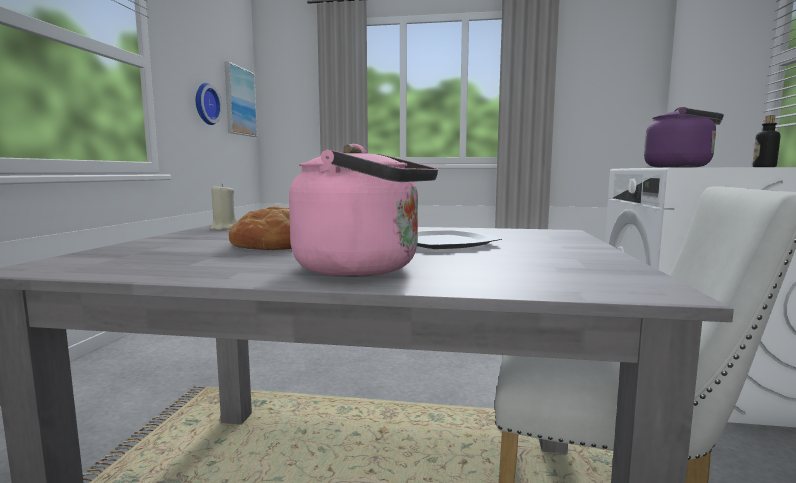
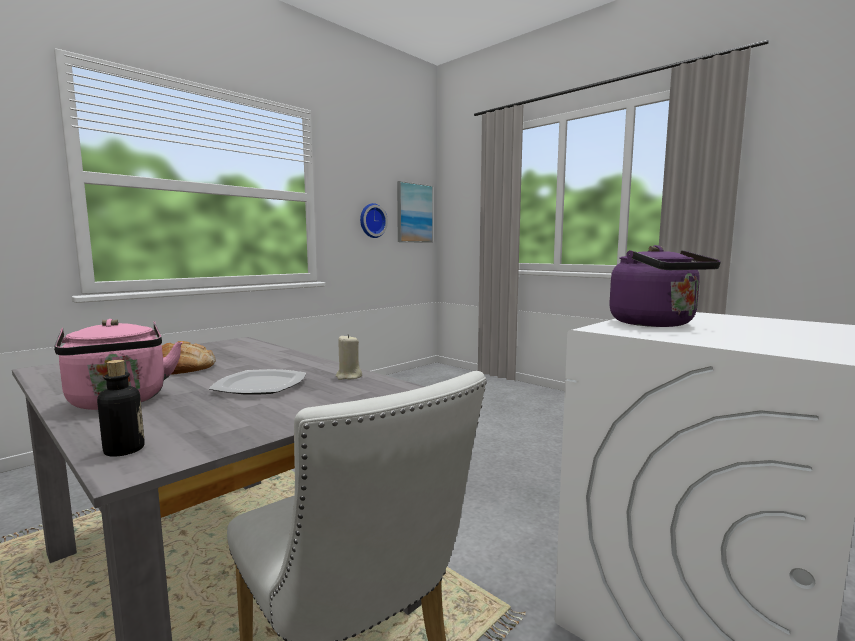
camera: 35 degrees right, 0 degrees up
(224, 228) = (225, 344): beige candle -> beige candle (348, 376)
(764, 167) = (776, 337): bottle -> bottle (124, 450)

